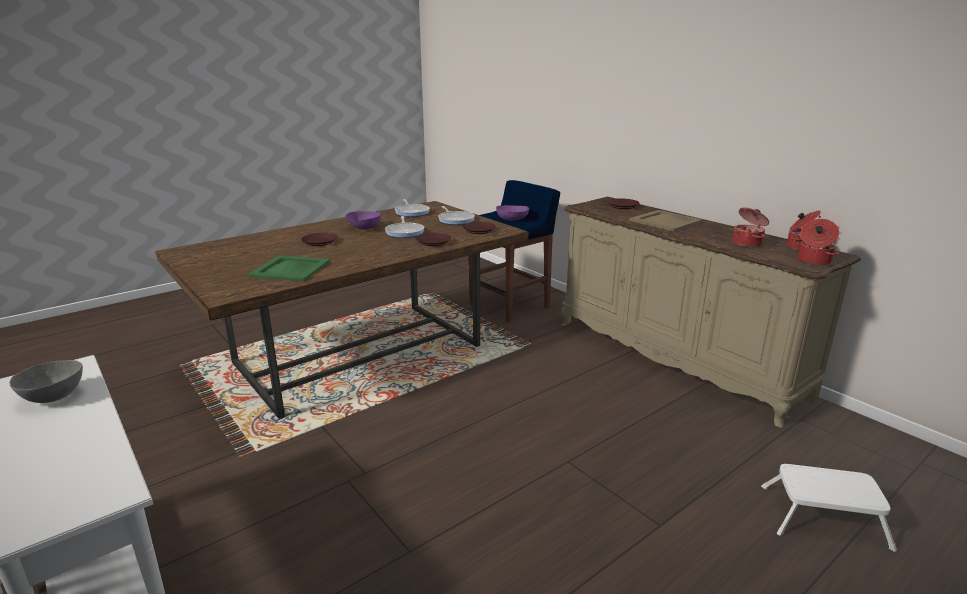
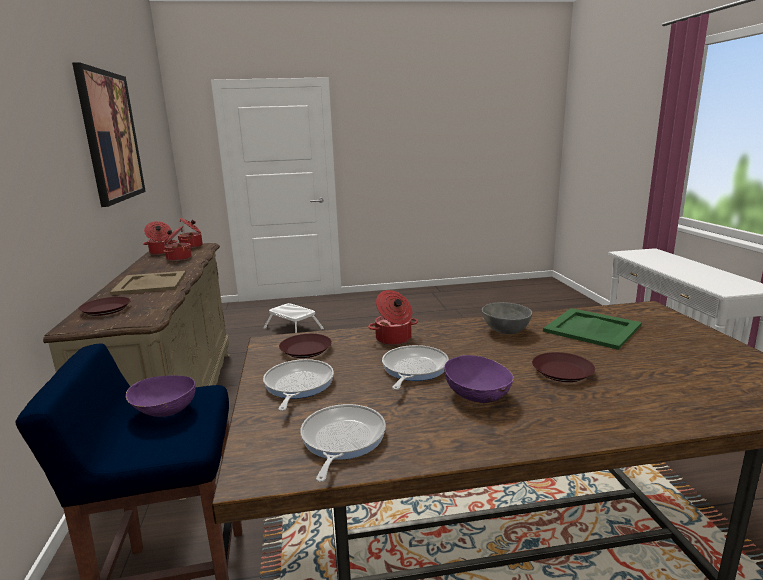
camera: 150 degrees left, 5 degrees down
(54, 397) = (709, 279): grey bowl -> grey bowl (505, 330)
(433, 242) = (394, 339): brown plate -> cooking pot
(836, 96) = (111, 137): none -> picture

